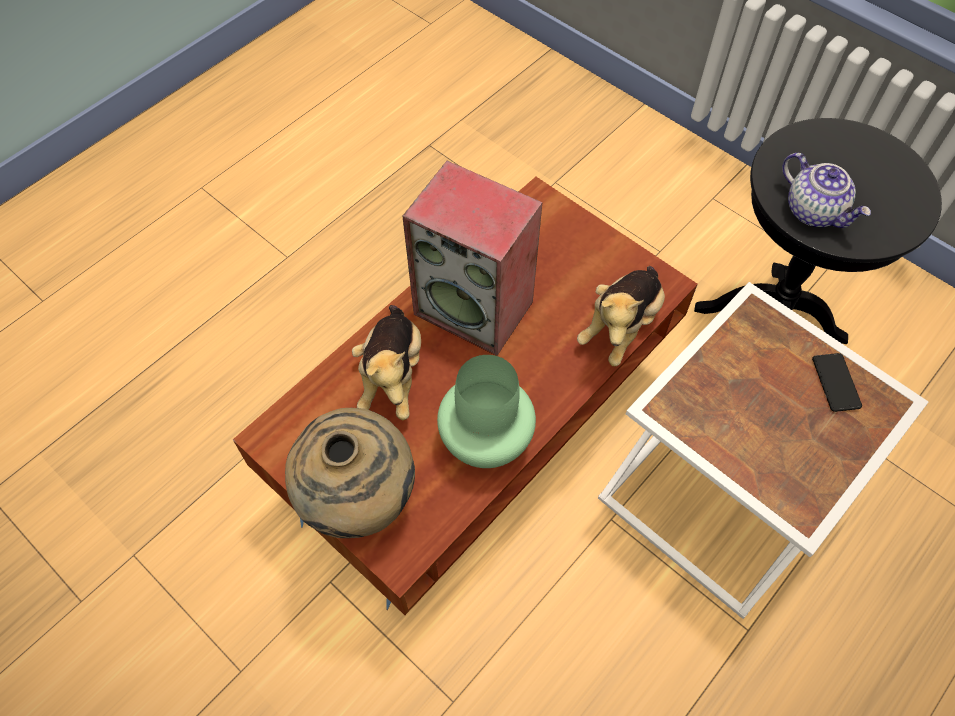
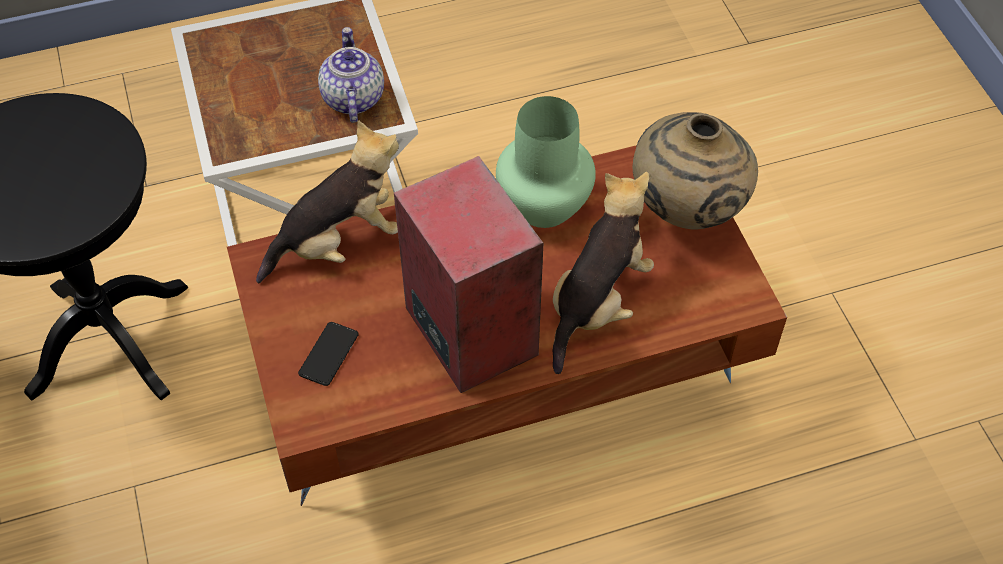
camera: 150 degrees left, 5 degrees down
(814, 211) = (96, 162): teapot -> teapot (352, 98)
(836, 382) = (226, 69): phone -> phone (328, 354)

